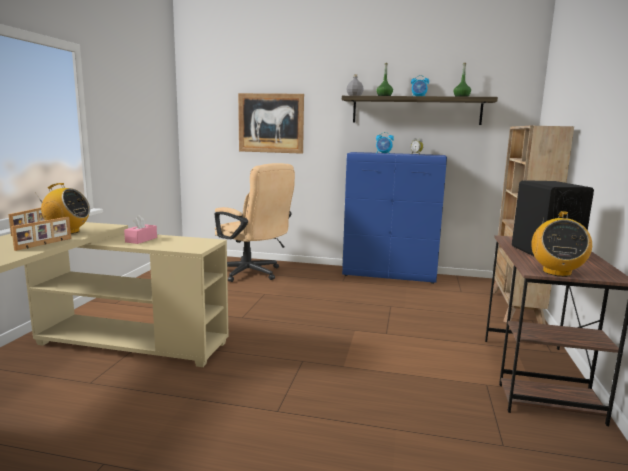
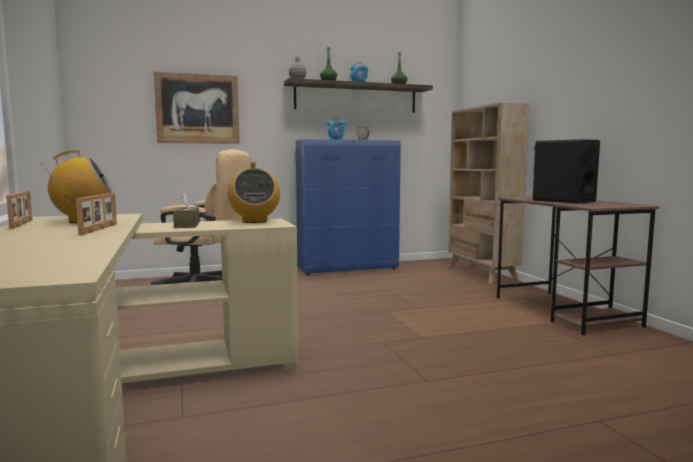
camera: 30 degrees left, 5 degrees down
(141, 240) = (187, 225): pink tissue box -> brown tissue box
(556, 272) = (604, 206): radio -> radio (254, 221)

